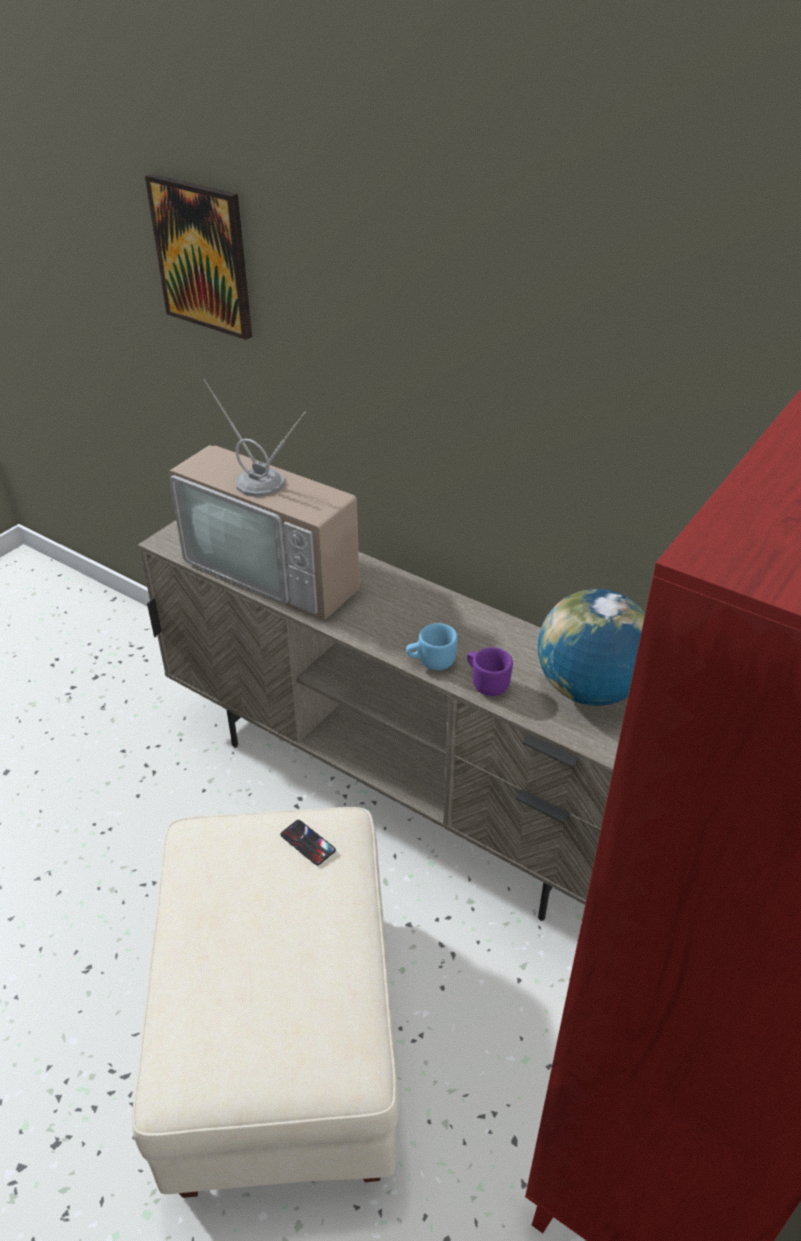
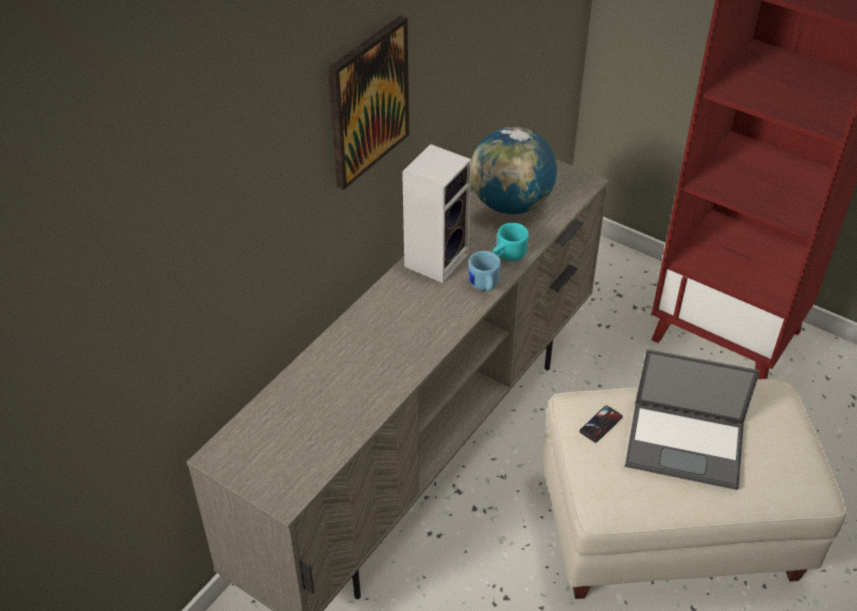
camera: 90 degrees left, 5 degrees up
(202, 256) = (134, 234): picture -> picture (367, 102)
(266, 930) = (686, 444): none -> laptop
(279, 569) = (347, 392): television -> none
(476, 625) = (436, 258): none -> speaker
(486, 682) = (507, 256): purple mug -> turquoise mug

